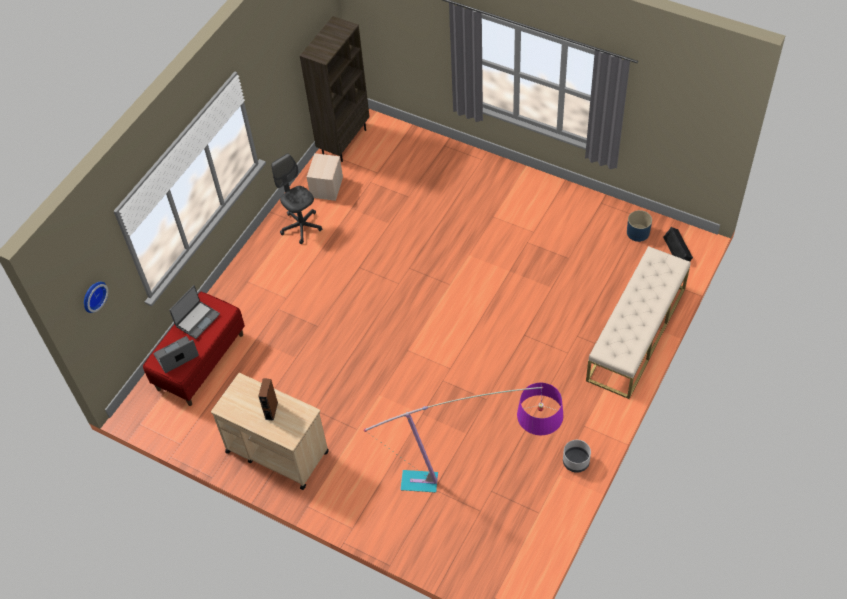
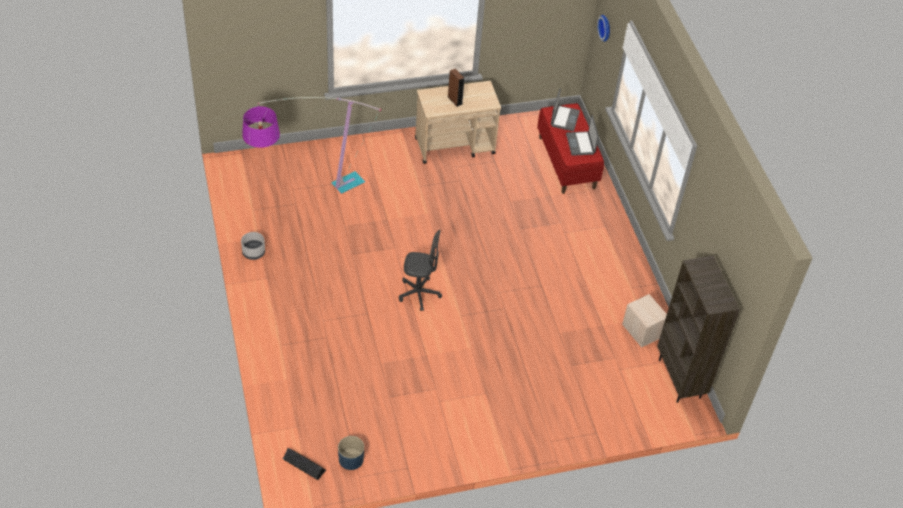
camera: 130 degrees right, 5 degrees down
(301, 227) = (620, 287): grey office chair -> grey office chair (419, 294)
(636, 334) = (281, 367): beige bench -> none

